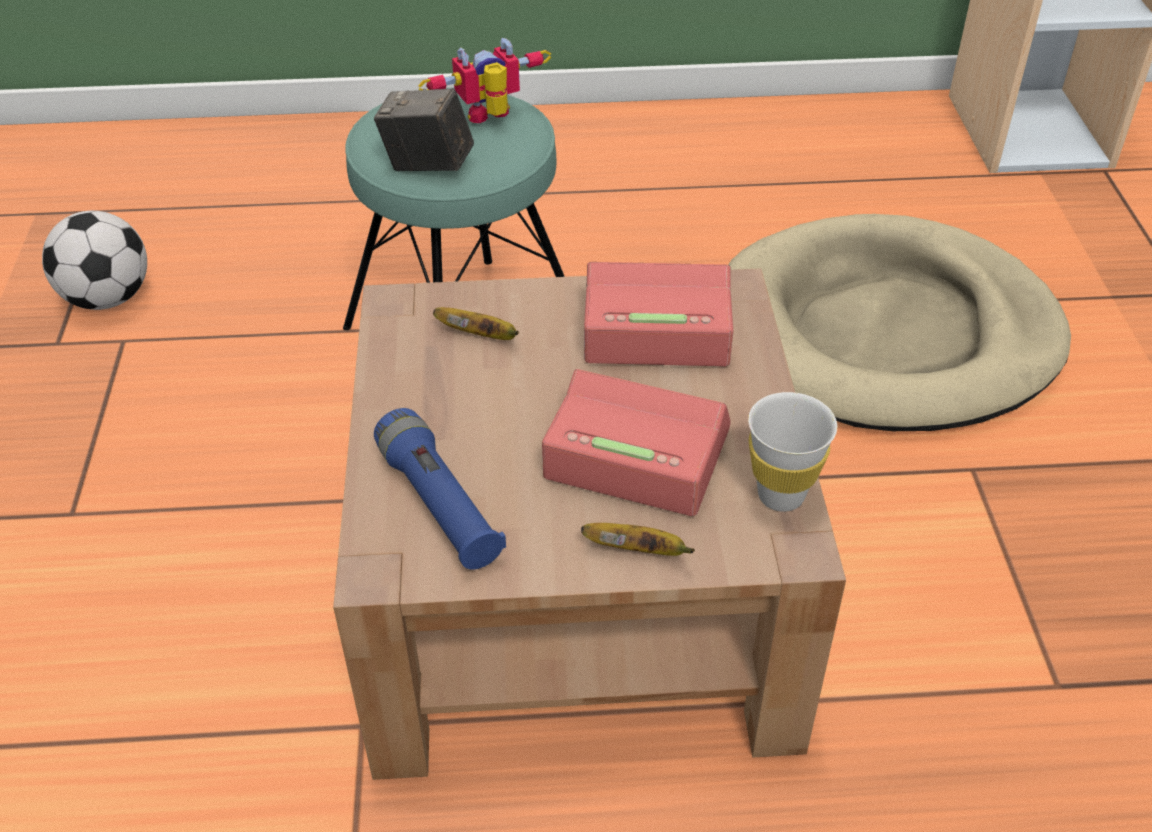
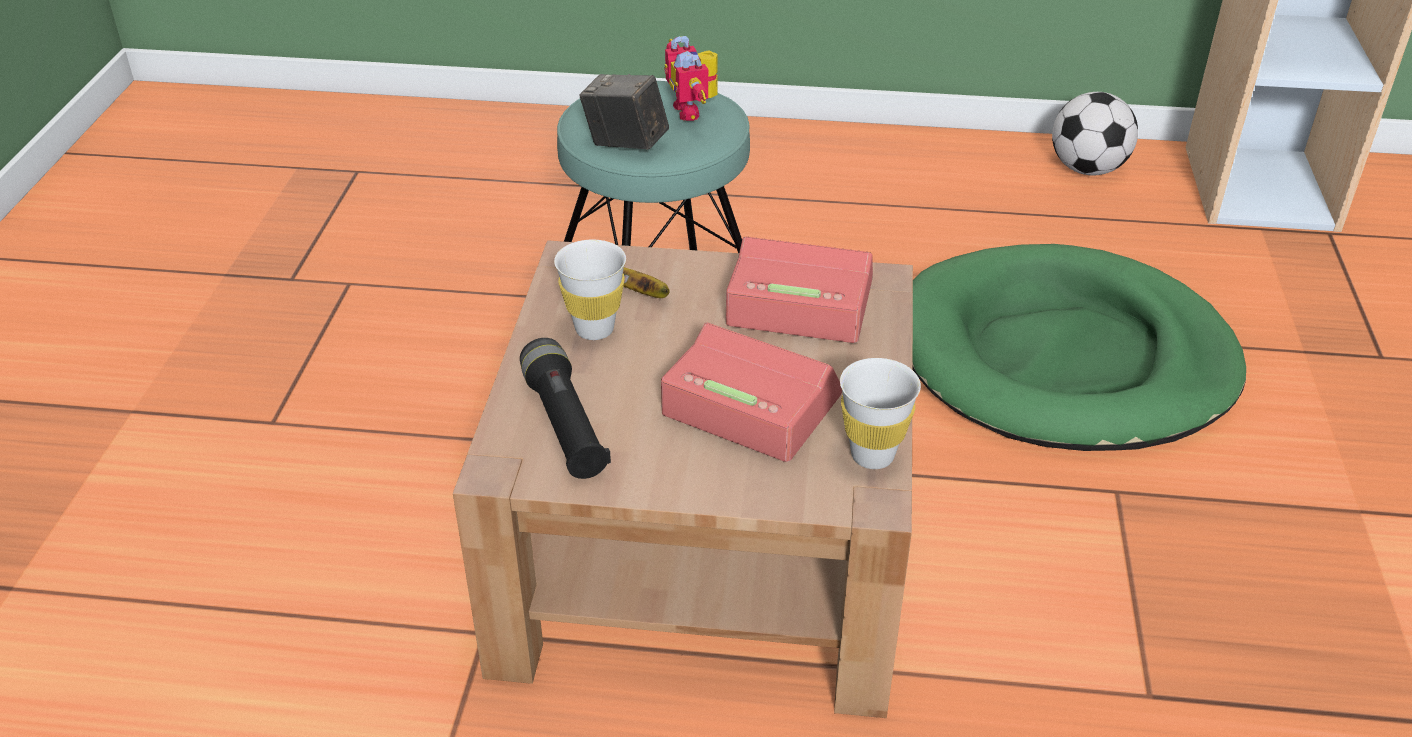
camera: 10 degrees right, 5 degrees down
(108, 298) = (344, 246): football -> football (1087, 169)
(439, 505) = (564, 425): blue flashlight -> black flashlight
(443, 385) = (594, 329): none -> white cup
(491, 119) = (694, 110): toy robot -> toy robot turned 90 degrees counterclockwise
(638, 551) = (729, 484): banana -> none
(887, 333) = (1064, 359): beige dog bed -> green dog bed

